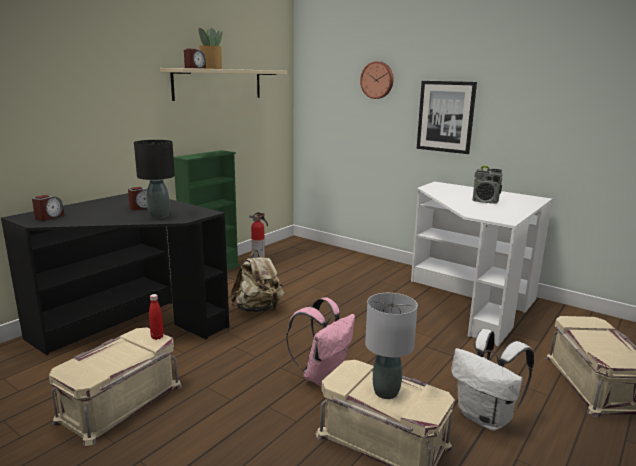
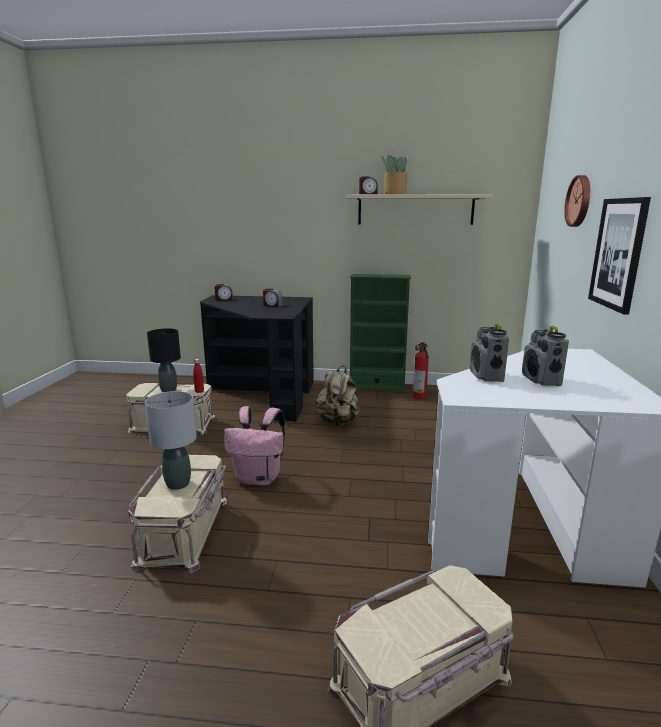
camera: 60 degrees right, 0 degrees up
(159, 216) = (259, 311): black table lamp -> black table lamp (169, 390)
(468, 207) = (486, 376): none -> radio
(486, 418) = (258, 586): white backpack -> none

